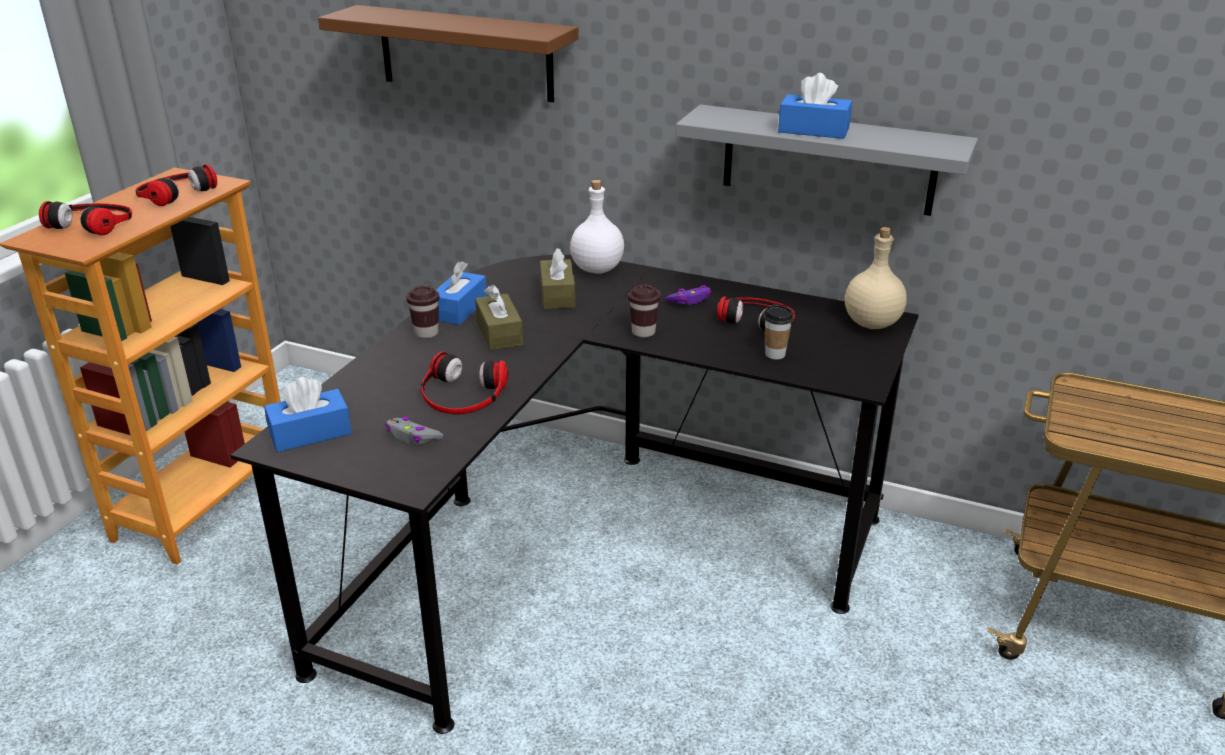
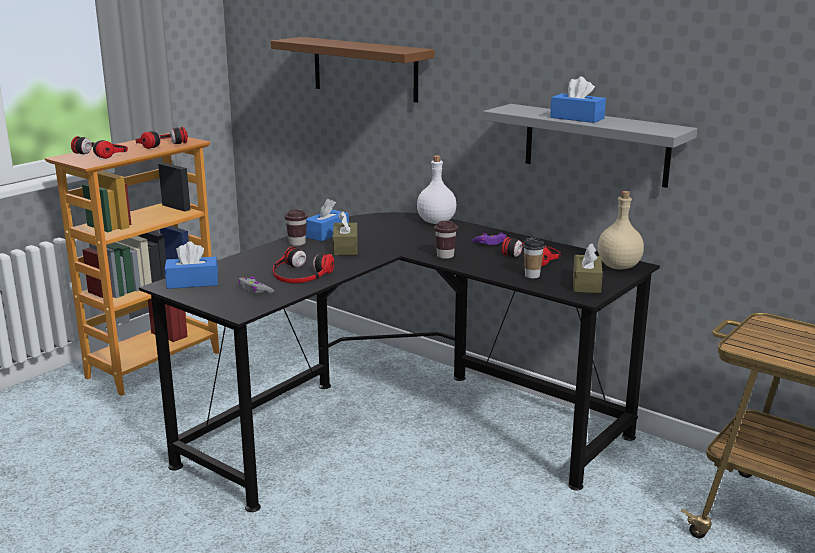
camera: 15 degrees right, 10 degrees down
(557, 295) = (398, 232): brown tissue box -> brown tissue box (586, 283)

